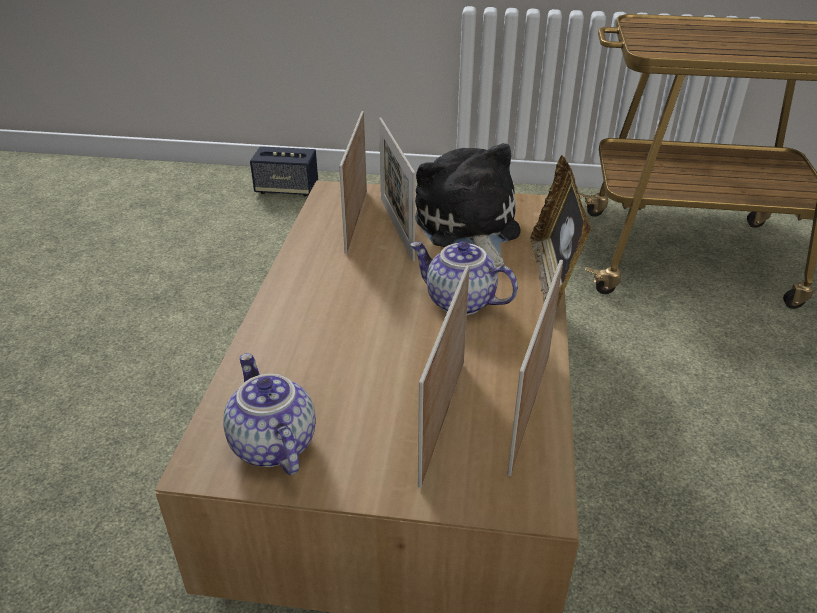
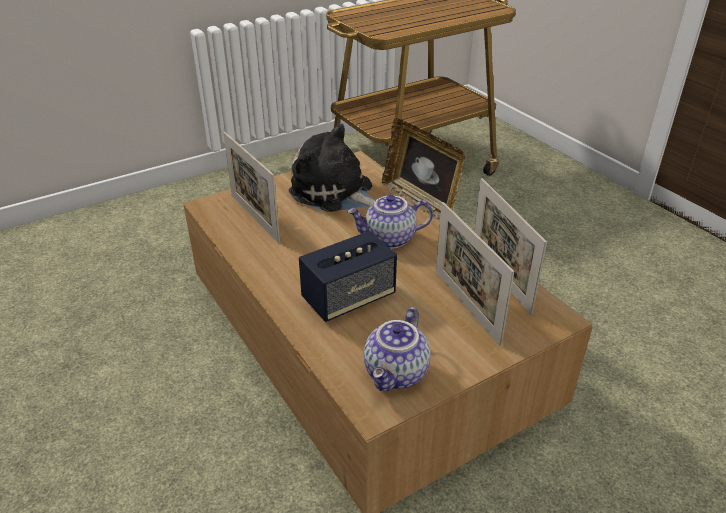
camera: 40 degrees left, 0 degrees up
(271, 445) = (397, 374): teapot -> teapot turned 90 degrees counterclockwise
(287, 189) = (76, 231): speaker -> speaker (348, 298)
(396, 228) = (289, 211): picture frame -> none

